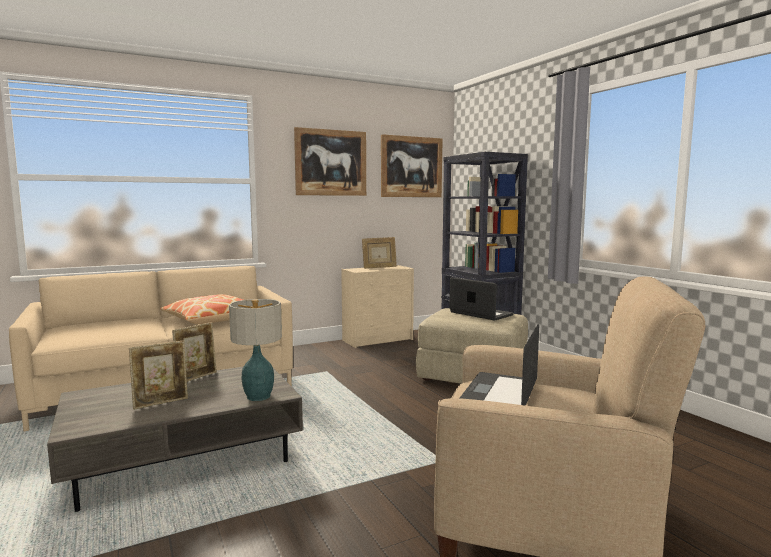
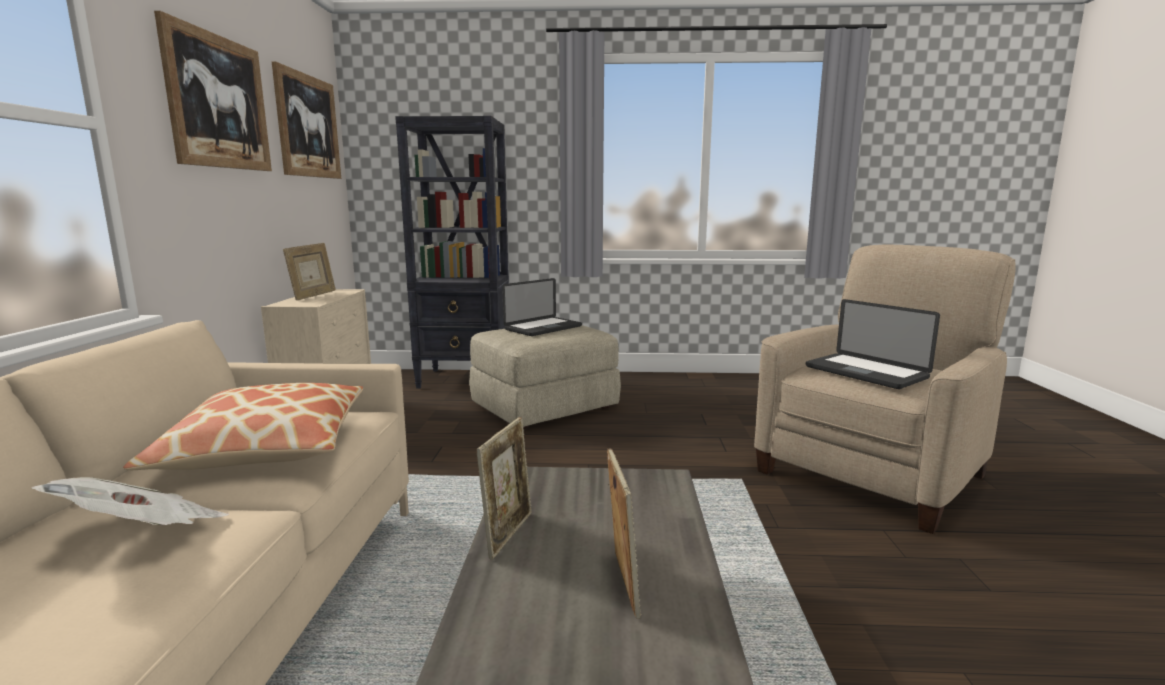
camera: 60 degrees left, 5 degrees up
(134, 328) = (146, 535): none -> newspaper
(196, 377) = (508, 534): picture frame -> picture frame turned 45 degrees clockwise
(258, 397) = (665, 495): table lamp -> none
(480, 314) = (543, 328): laptop -> laptop turned 150 degrees clockwise

